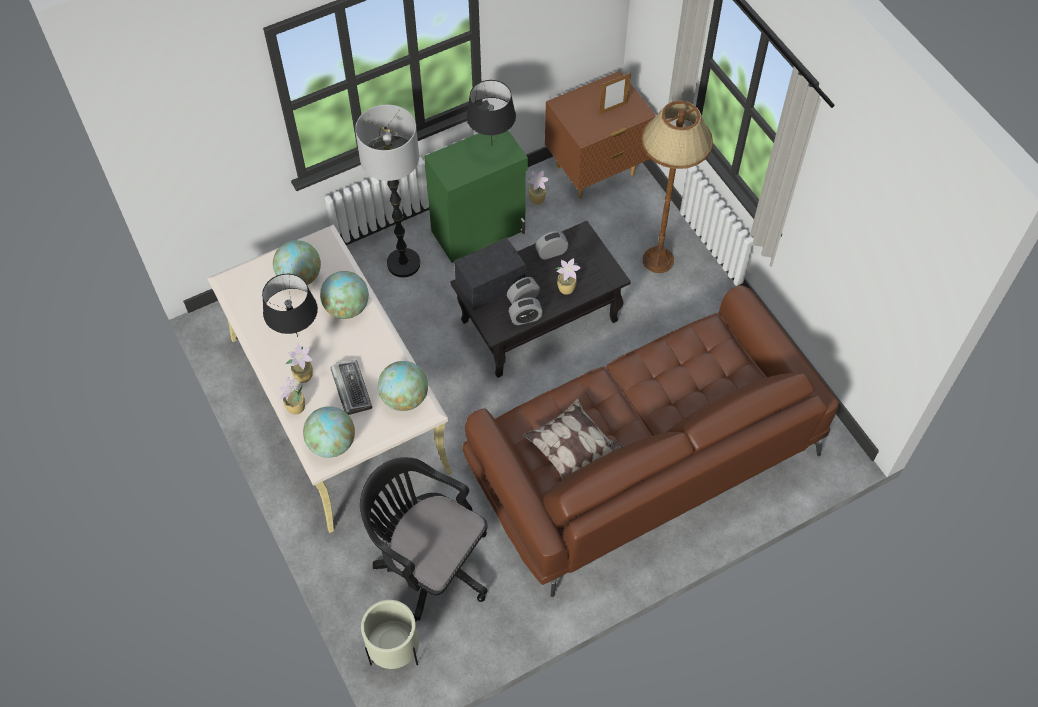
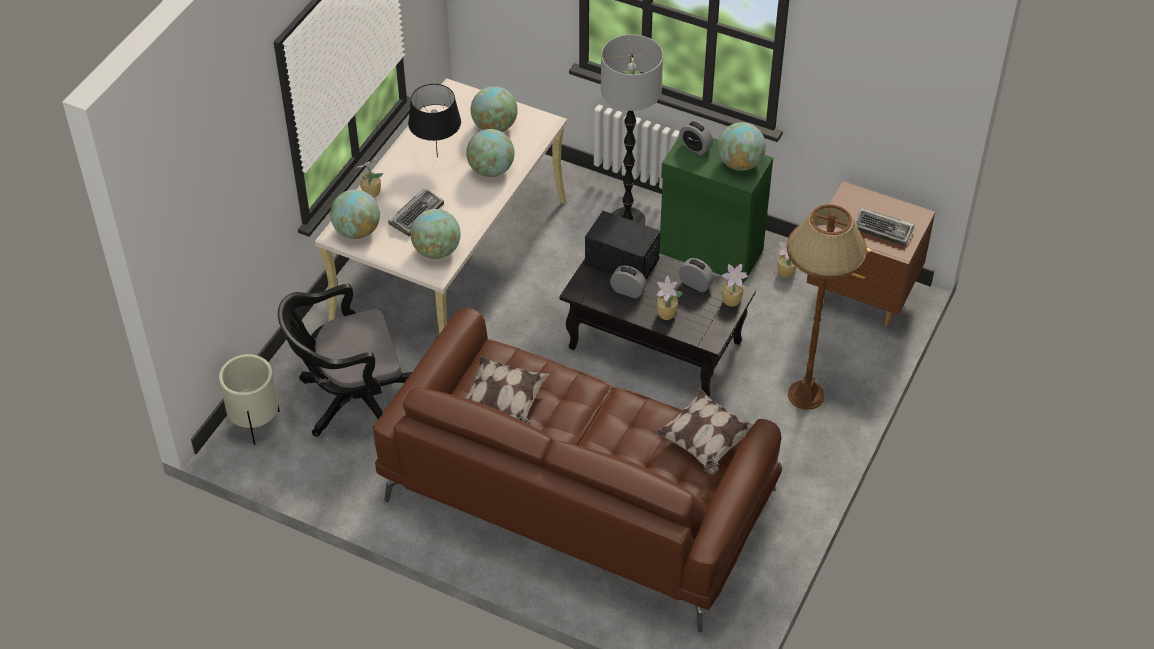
camera: 55 degrees right, 10 degrees down
(305, 376) = (404, 181): potted plant -> potted plant (732, 301)
(429, 563) = (352, 401): black office chair -> black office chair turned 105 degrees counterclockwise
(492, 146) = (740, 163): black table lamp -> globe
(525, 318) = (609, 303): alarm clock -> alarm clock (695, 147)
(613, 109) = (883, 230): picture frame -> keyboard
(706, 341) = (704, 442): none -> pillow

